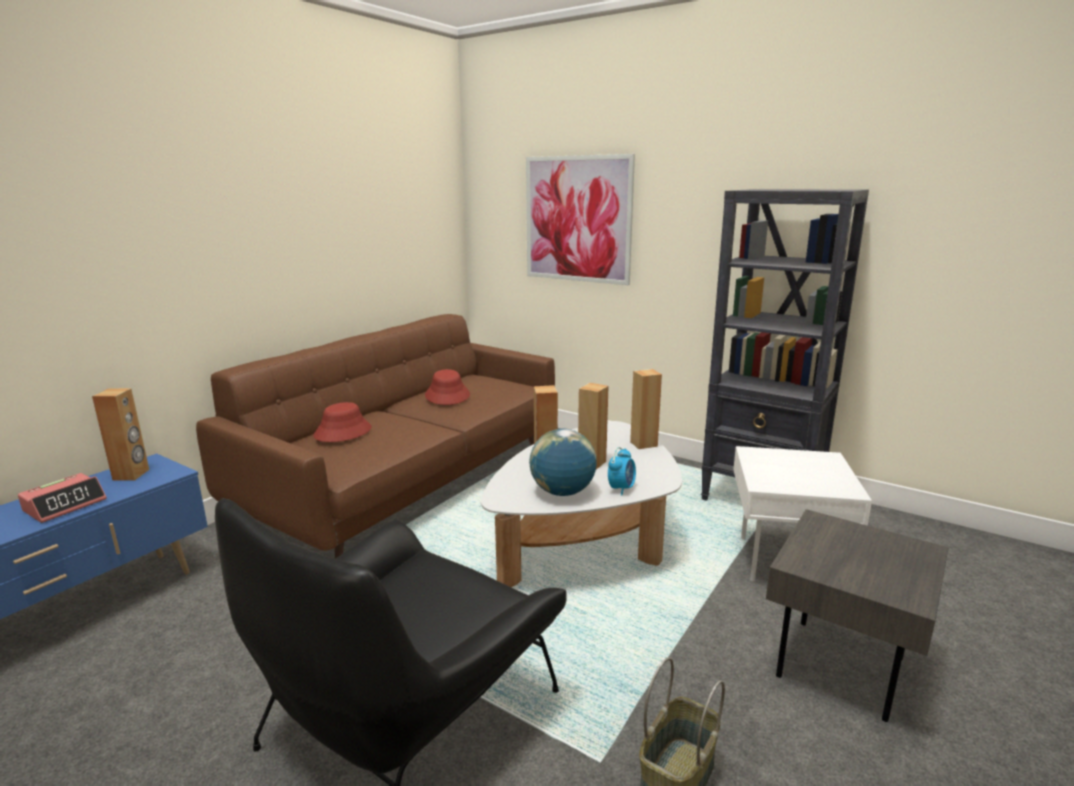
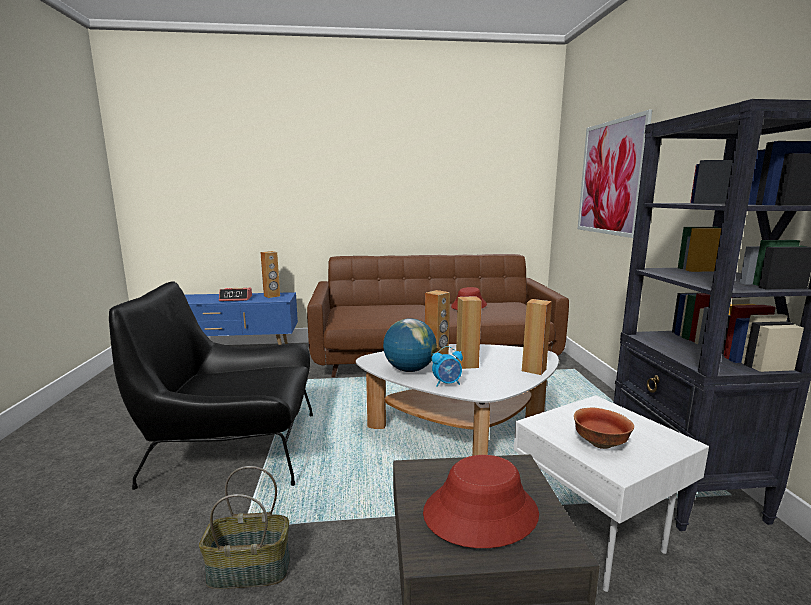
camera: 50 degrees right, 5 degrees down
(343, 432) = (377, 306): red hat -> red hat (480, 512)
(810, 479) = (600, 443): none -> bowl

